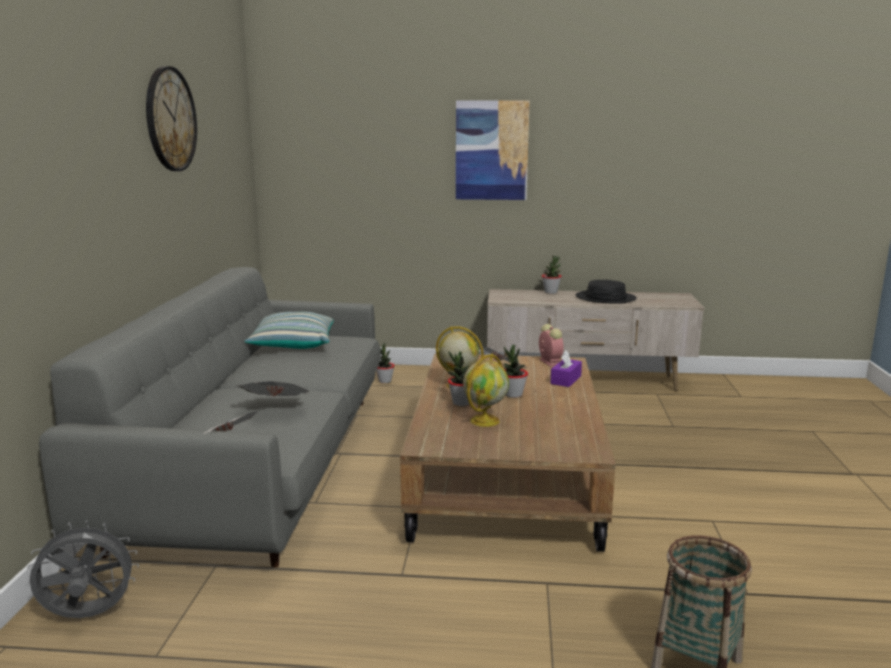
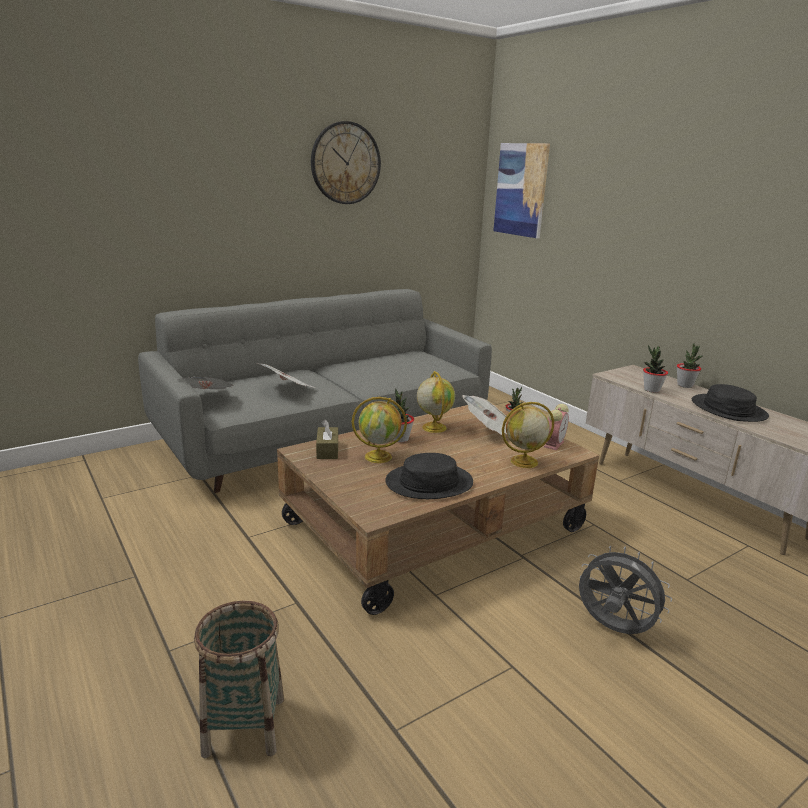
camera: 50 degrees right, 5 degrees up
(88, 616) = (122, 466): grey fan -> grey fan (613, 629)
(292, 345) = (402, 359): pillow -> none
(439, 435) = (327, 450): none -> brown tissue box
(491, 150) = (663, 213): picture -> picture (521, 190)
(513, 394) = (450, 451): potted plant -> potted plant (651, 390)
(558, 418) = (429, 482): none -> black hat
(566, 380) = (523, 462): purple tissue box -> globe

